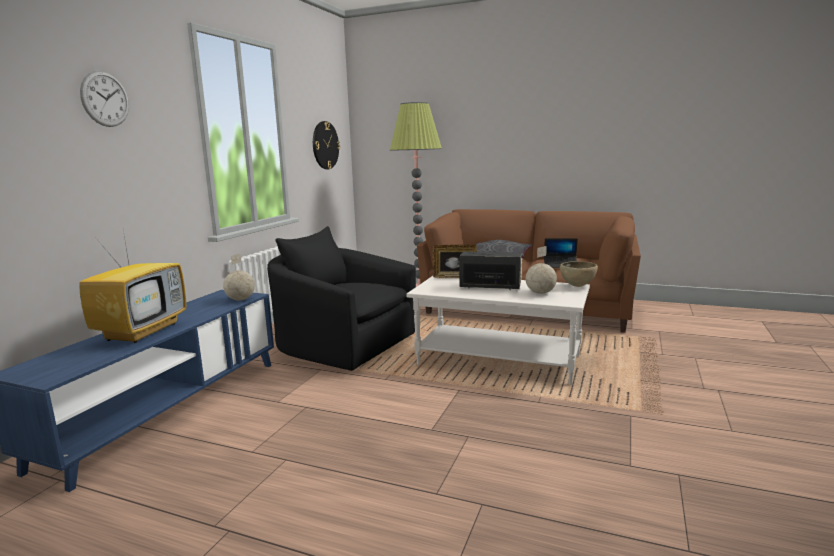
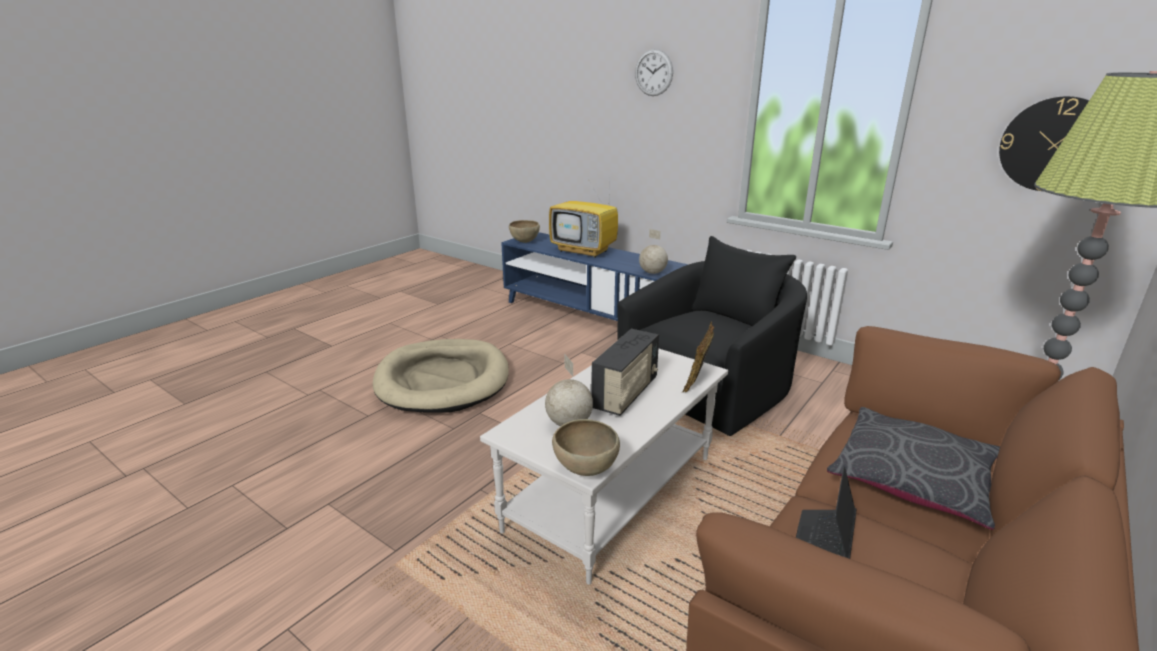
camera: 105 degrees right, 10 degrees up
(61, 371) = (524, 242): none -> brown bowl
(370, 474) = (443, 380): none -> beige dog bed

